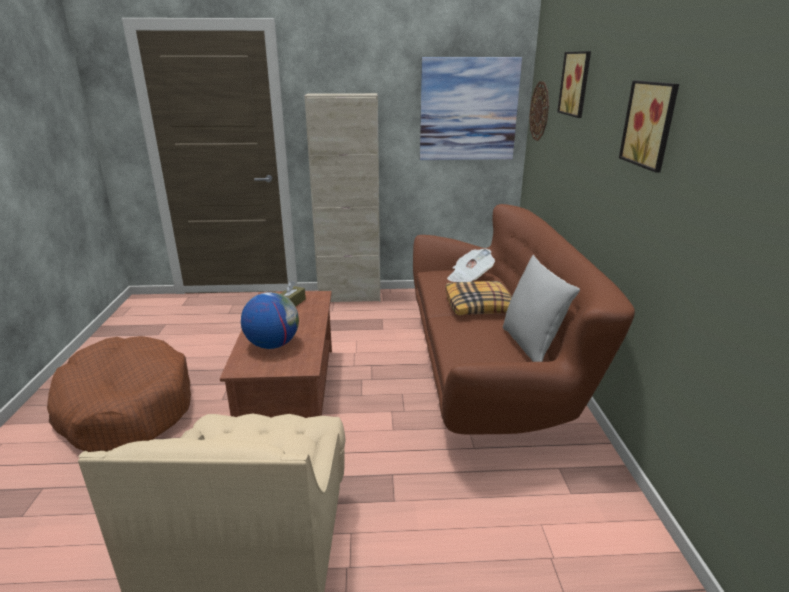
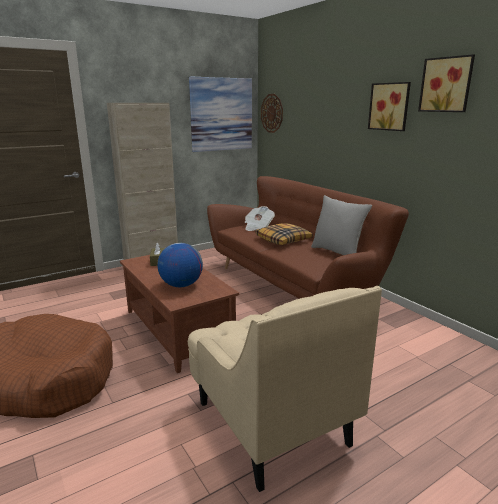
camera: 30 degrees left, 5 degrees down
(577, 84) = (312, 91): picture -> picture (447, 84)

